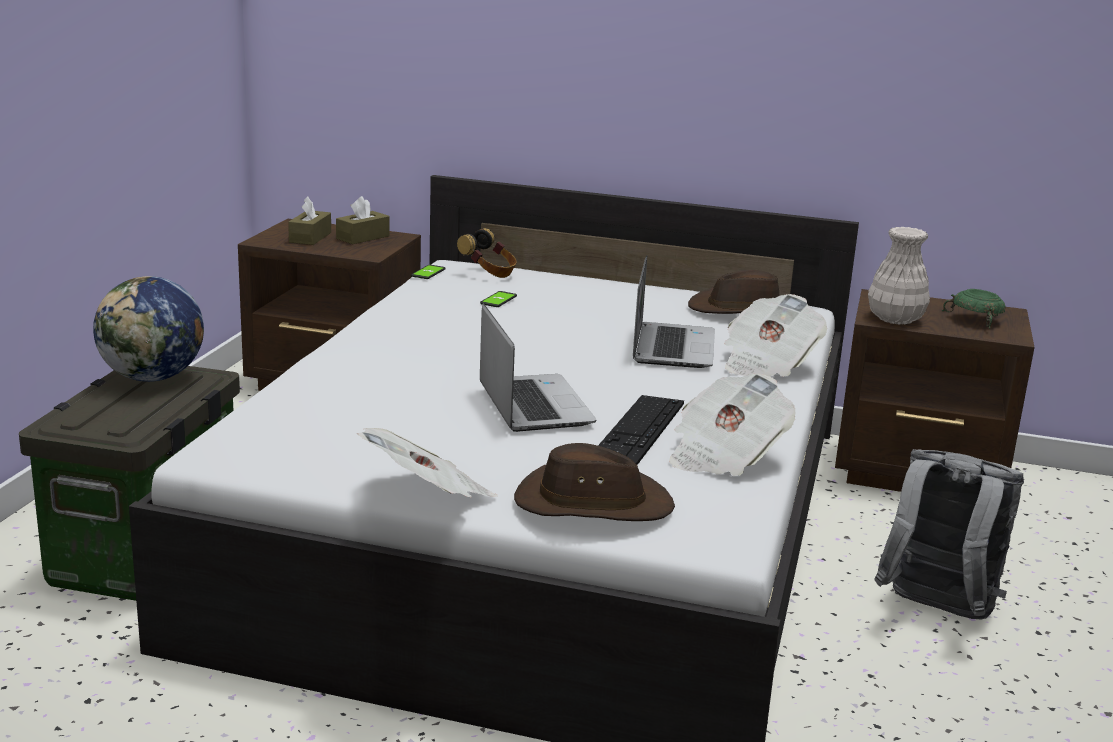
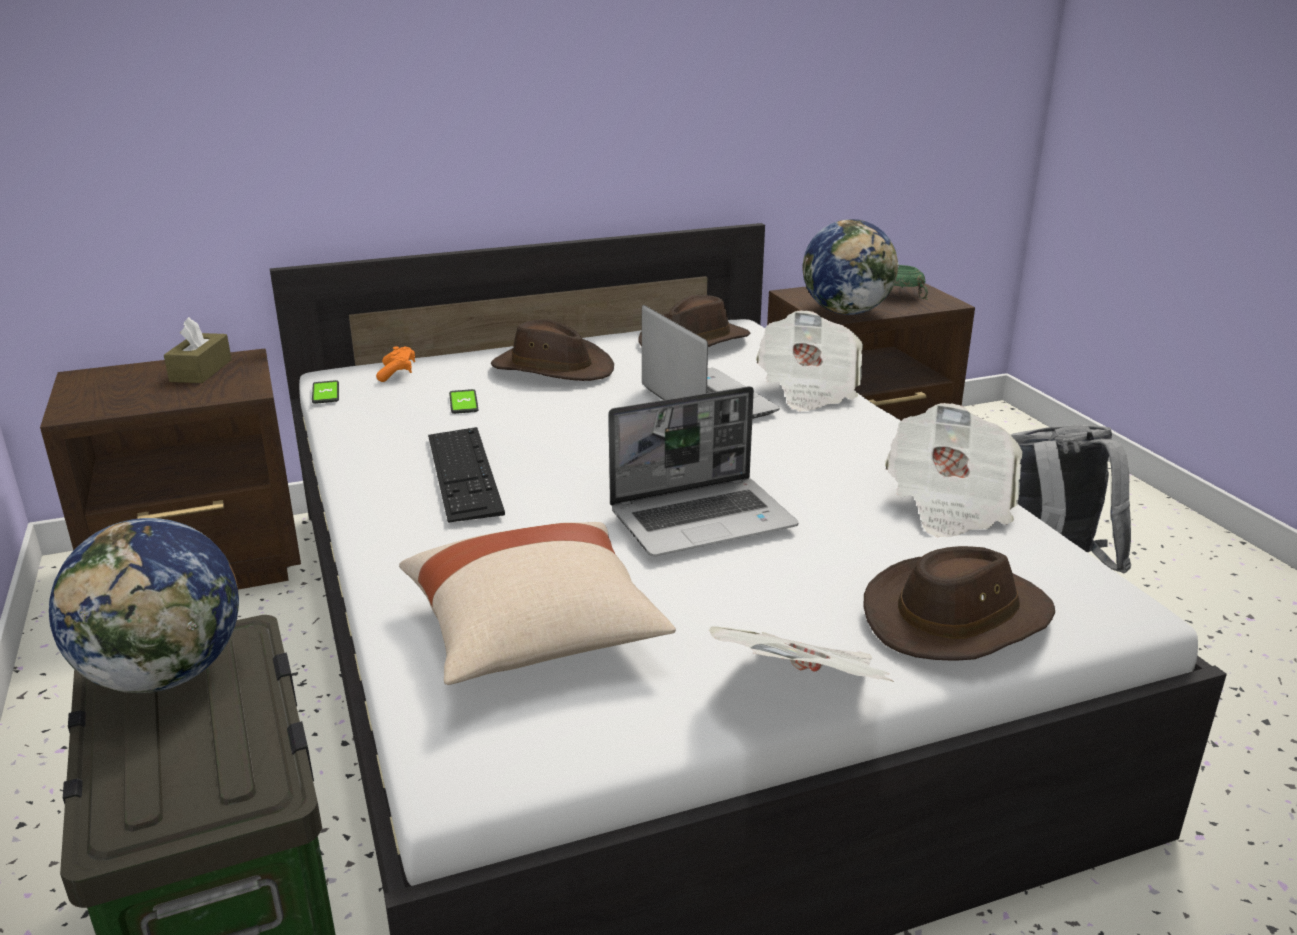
camera: 35 degrees left, 5 degrees up
(310, 237) = (131, 389): brown tissue box -> none
(334, 420) = (534, 635): none -> beige pillow
(489, 273) = (397, 373): headphones -> orange game controller
(532, 405) = (703, 519): laptop -> laptop turned 120 degrees clockwise
(600, 298) = (552, 368): none -> brown hat
(638, 430) = (838, 507): keyboard -> keyboard (463, 472)
(896, 319) = (846, 312): white vase -> globe

